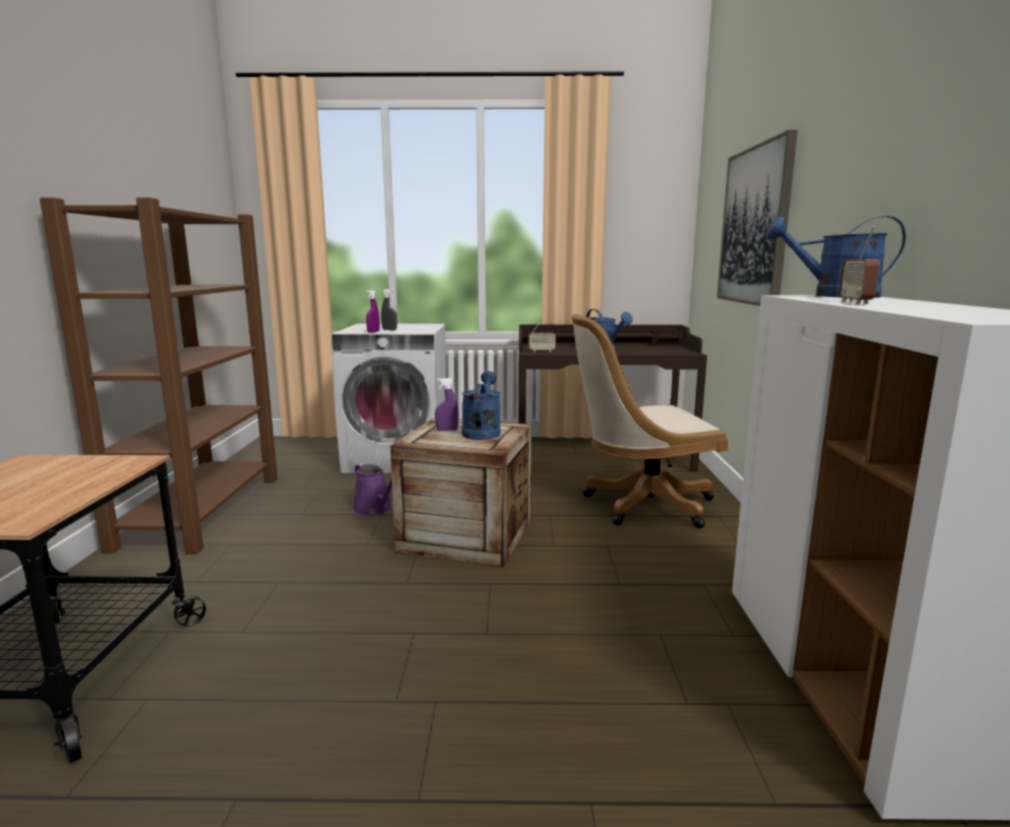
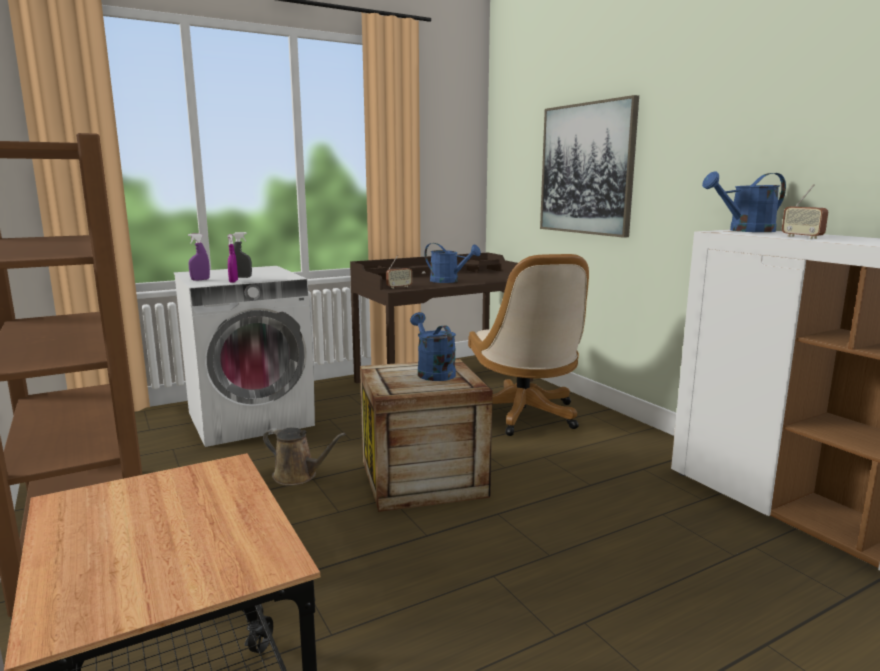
camera: 30 degrees left, 0 degrees up
(374, 509) = (298, 476): purple watering can -> brown watering can
(447, 430) = (398, 376): purple spray bottle -> purple spray bottle (200, 280)
(640, 505) = (526, 417): office chair -> office chair turned 60 degrees counterclockwise

